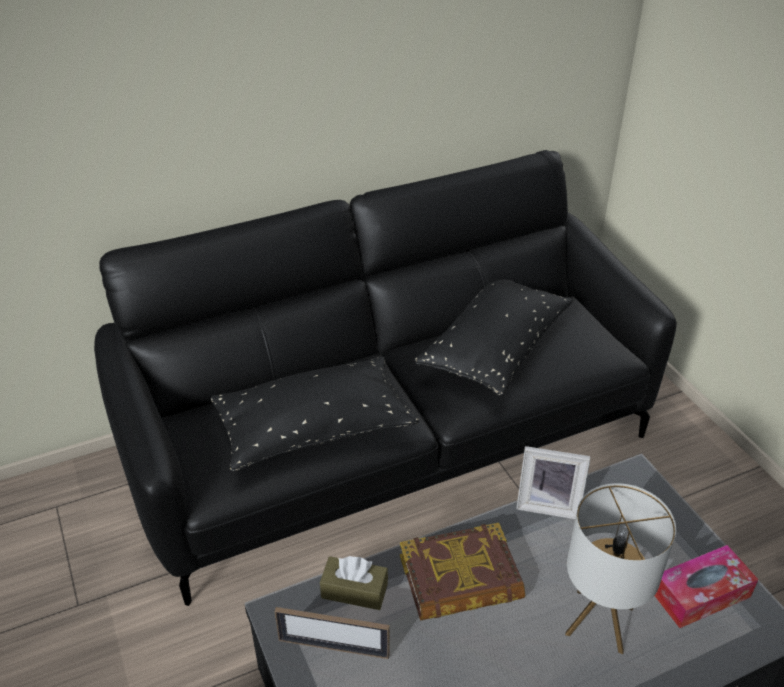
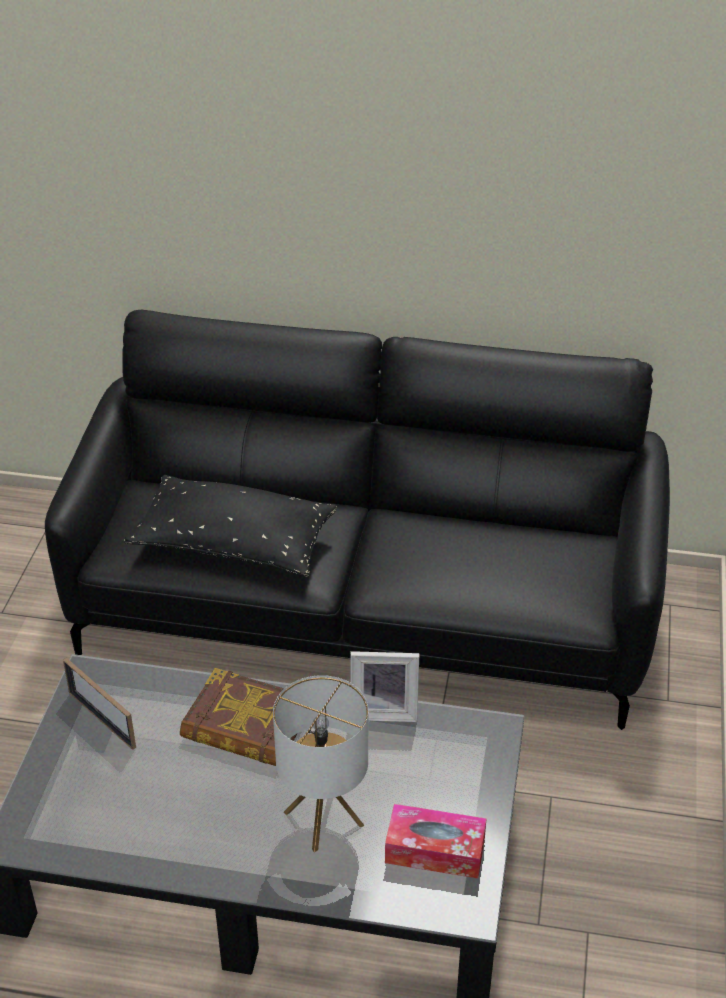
camera: 35 degrees right, 0 degrees up
(354, 591) = (156, 689): brown tissue box -> none
(495, 349) = (467, 550): black pillow -> none
(548, 504) = (384, 710): picture frame -> picture frame turned 45 degrees counterclockwise

